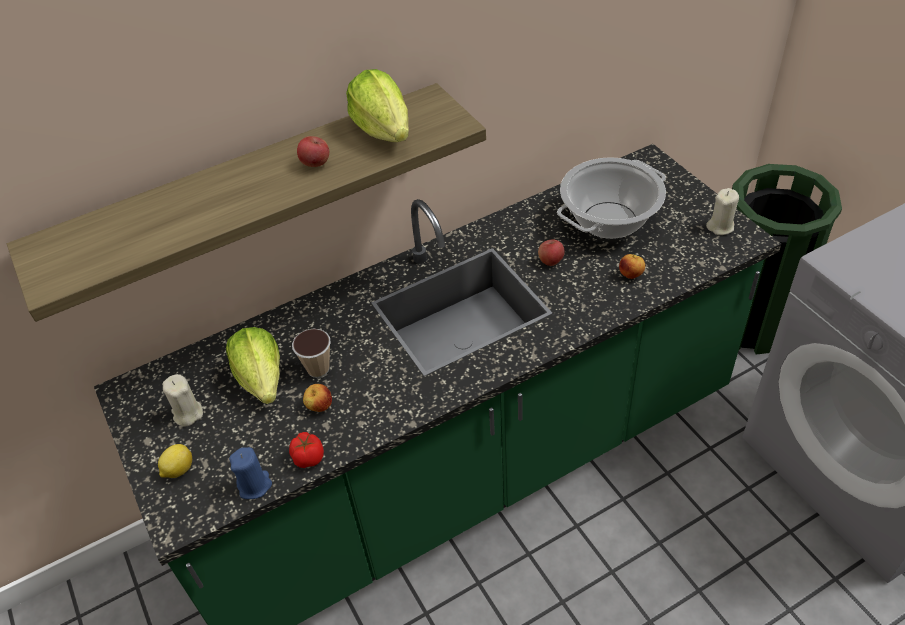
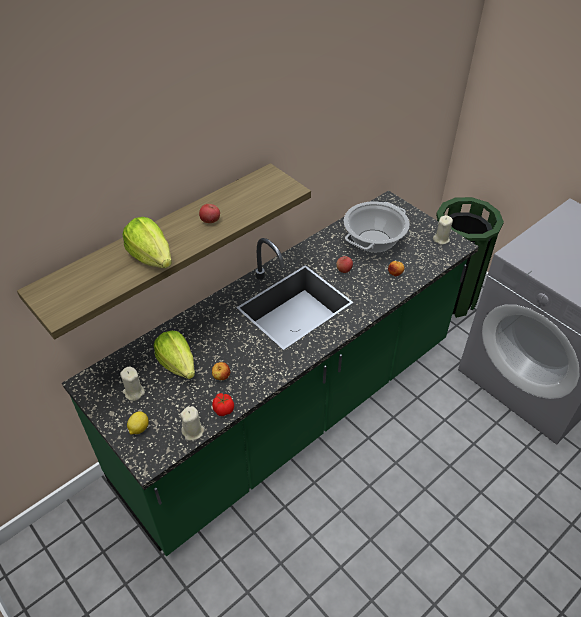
camera: 15 degrees left, 0 degrees up
(255, 485) = (193, 431): blue candle -> beige candle
(318, 369) = (213, 353): cup -> none
(384, 130) = (247, 196): lettuce -> lettuce (151, 257)

